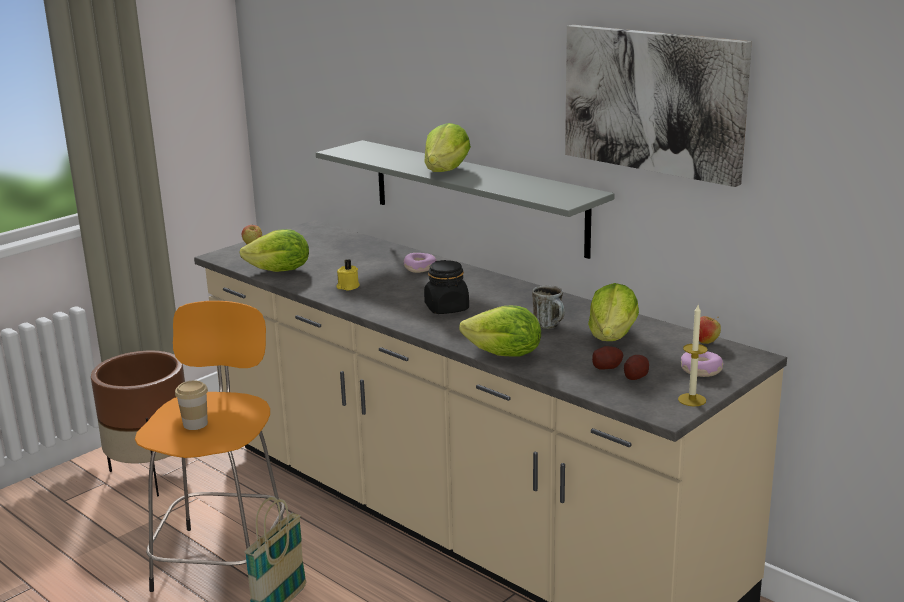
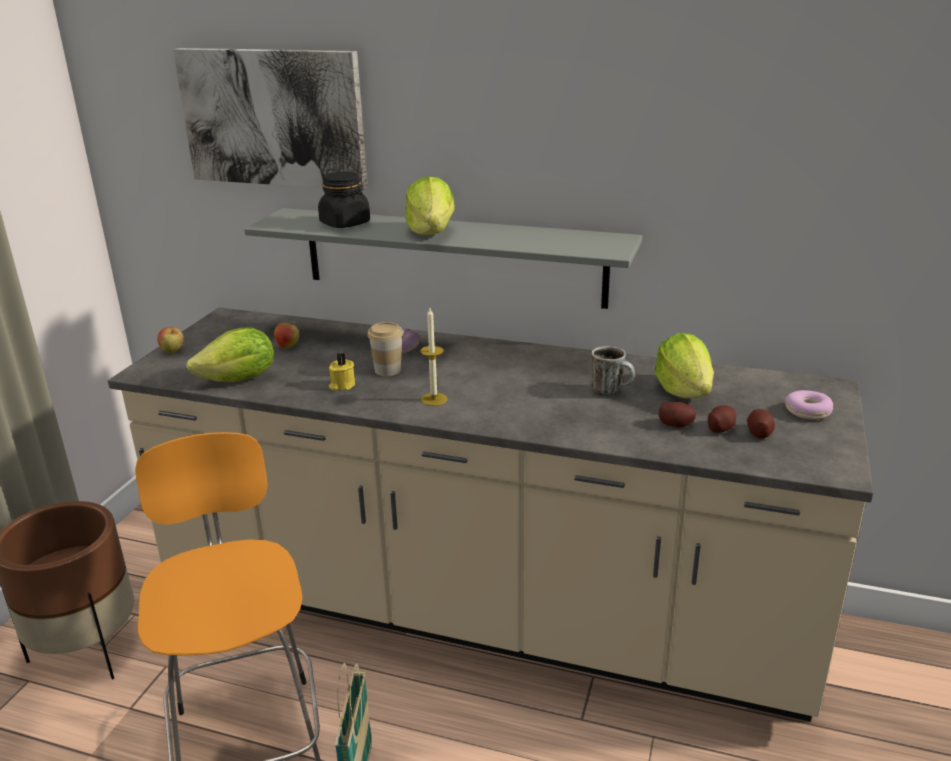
camera: 25 degrees left, 5 degrees up
(195, 424) = (210, 599): cup -> cup (387, 370)
(447, 308) = (481, 391): black jar -> black jar (345, 223)
(504, 355) = (605, 437): lettuce -> none
(574, 358) = (676, 424): none -> potato
(654, 101) = (698, 128): picture -> picture (273, 118)
(692, 400) = (841, 448): candle -> candle (434, 399)
(706, 342) = (773, 378): apple -> apple (288, 346)

